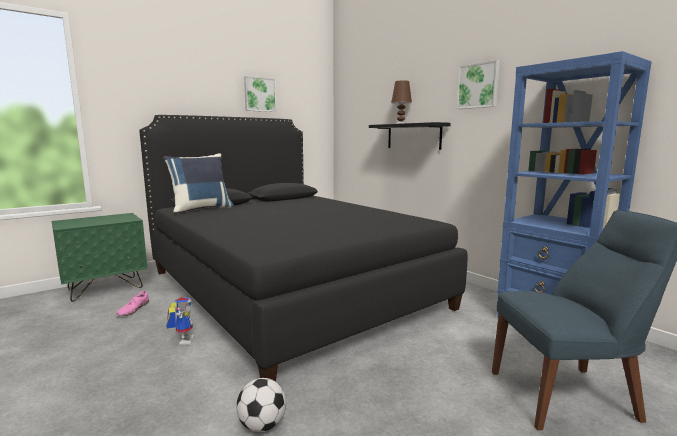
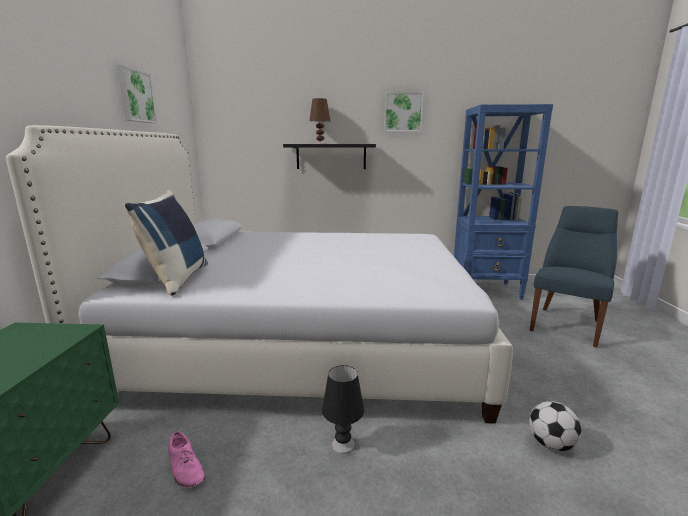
camera: 50 degrees left, 5 degrees up
(183, 340) = (342, 445): toy robot -> black table lamp
(289, 288) = (301, 342): black bed -> white bed

